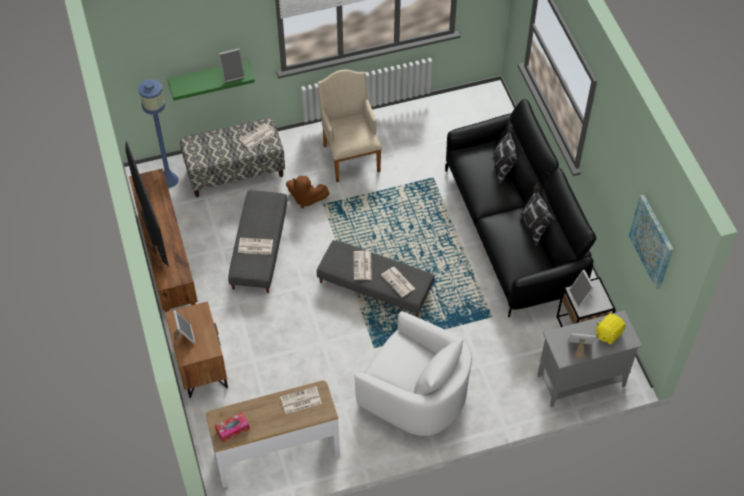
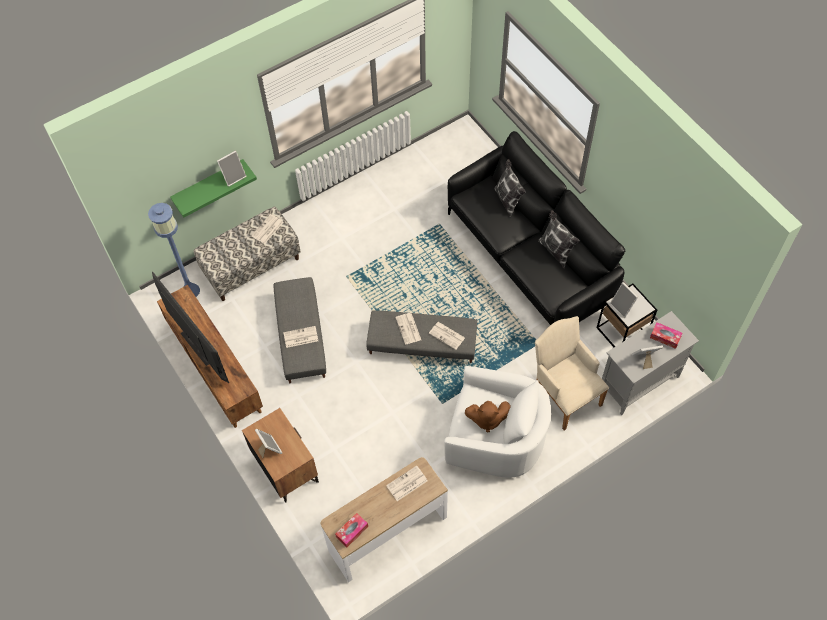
camera: 15 degrees left, 5 degrees up
(306, 198) = (328, 275): brown plush toy -> brown plush toy (487, 419)
(350, 155) = (355, 221): beige armchair -> beige armchair (564, 394)
(608, 333) = (665, 337): yellow plush toy -> tissue box
(652, 241) = (692, 244): picture -> none

